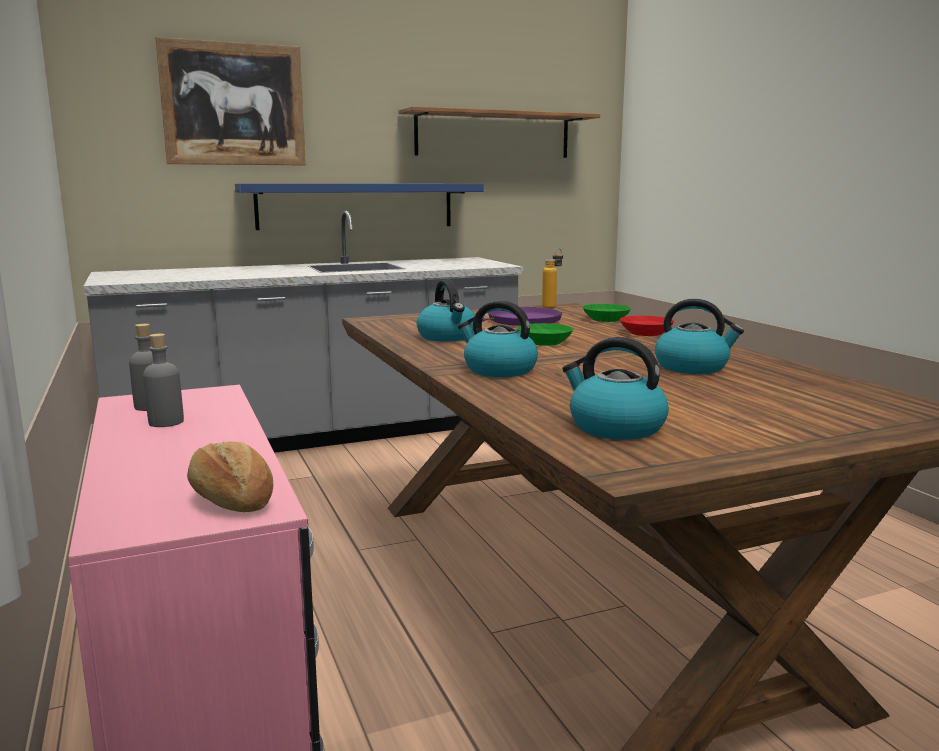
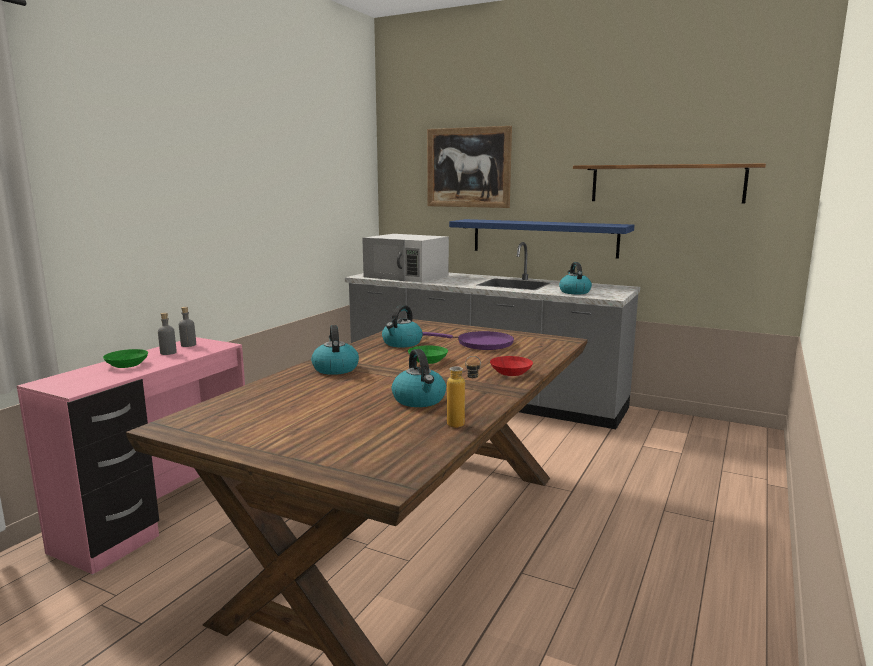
camera: 50 degrees right, 0 degrees up
(181, 275) = (407, 276): none -> white microwave
(231, 501) = (79, 385): bread -> none
(552, 306) = (555, 338): bottle -> bottle (463, 425)
(605, 319) = (538, 356): green bowl -> green bowl (127, 364)
(615, 427) = (242, 411): kettle -> kettle (574, 292)

